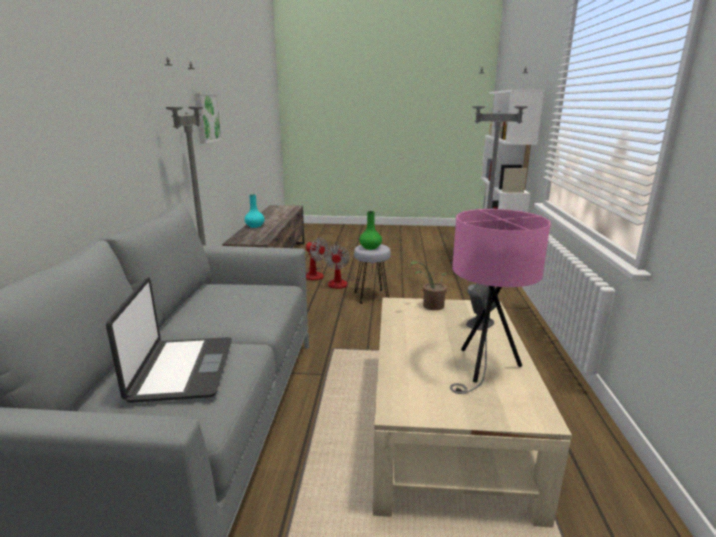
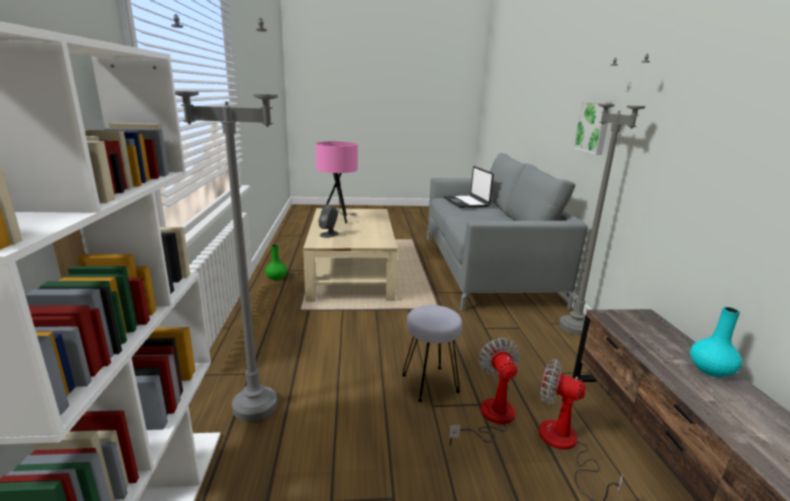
camera: 170 degrees right, 0 degrees up
(206, 118) = (718, 129): picture -> picture (593, 127)
(370, 247) = (436, 313): green vase -> green vase (276, 277)
(430, 306) = (360, 242): potted plant -> none

